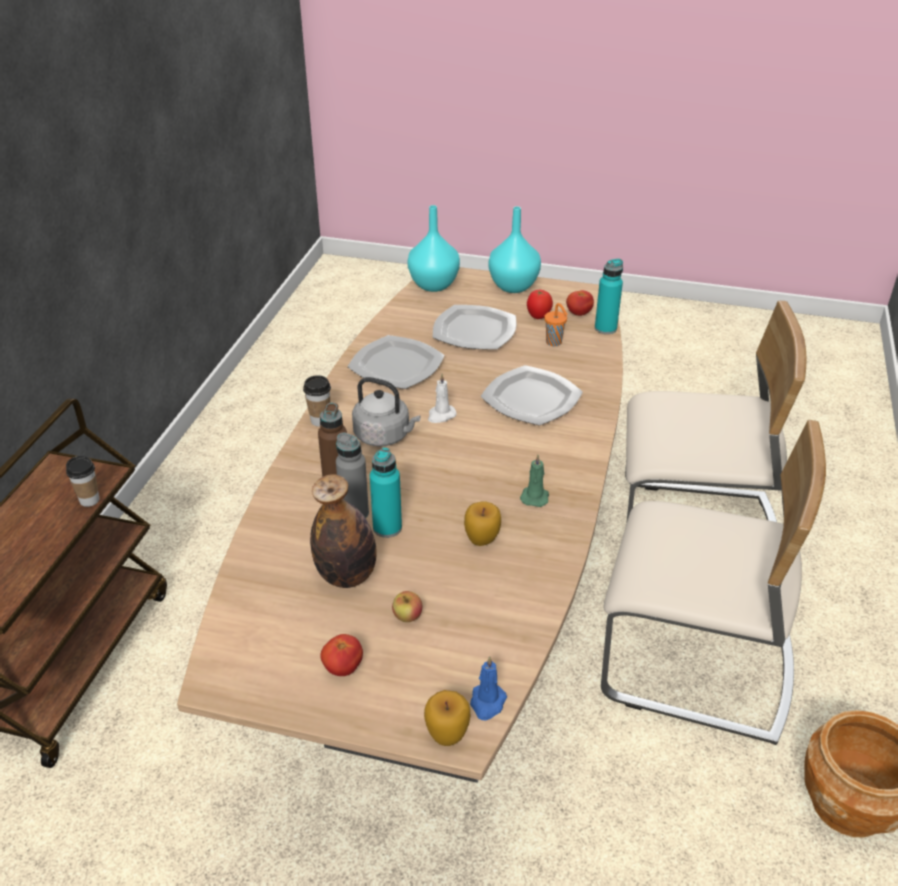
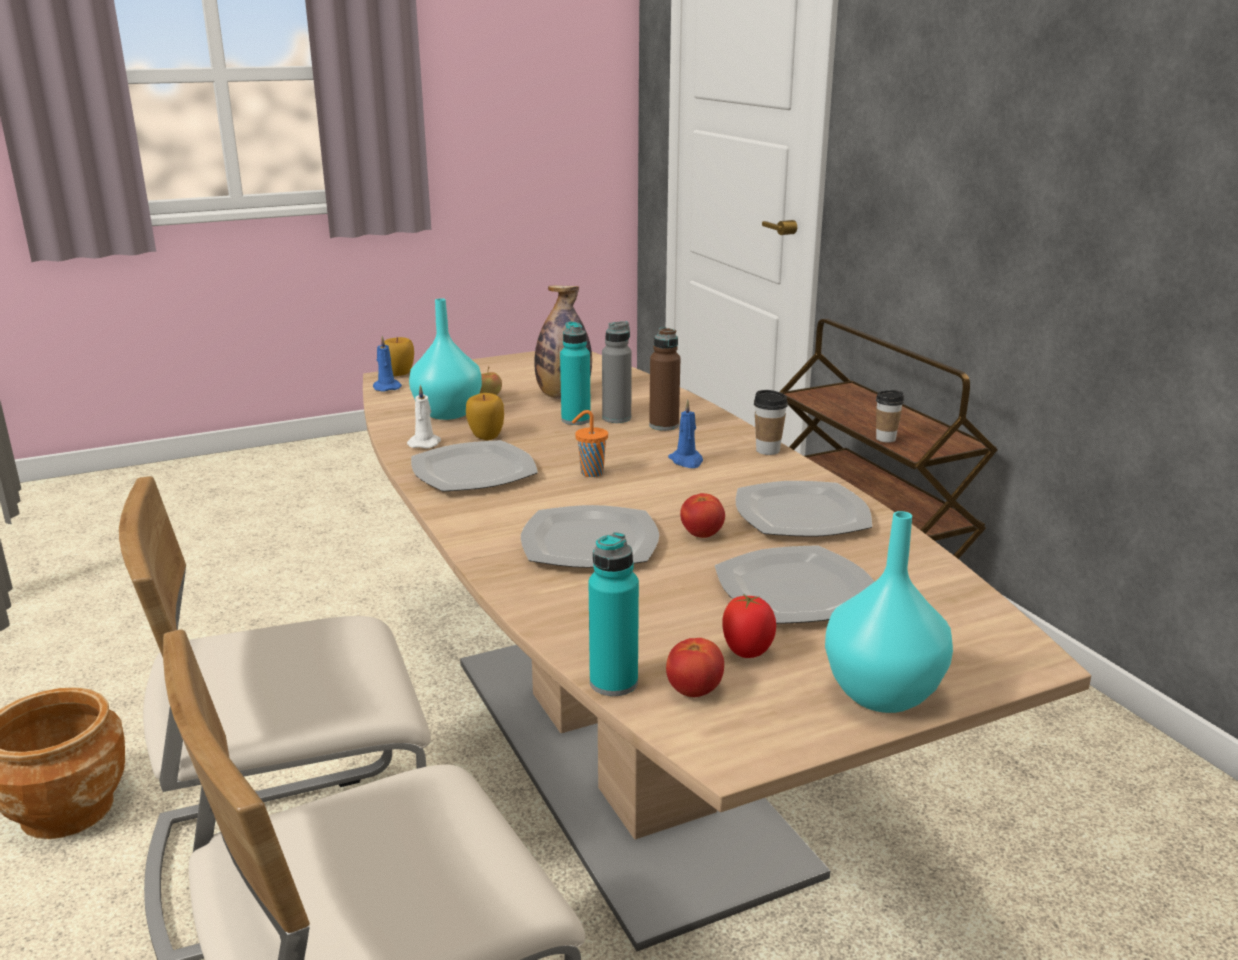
camera: 140 degrees right, 15 degrees down
(343, 668) = (500, 373): tomato -> tomato (702, 534)
(384, 436) = (686, 461): grey kettle -> blue candle
(433, 284) = (995, 634): turquoise vase -> turquoise vase (449, 413)
(441, 415) = (664, 492): white candle -> white candle (425, 443)
(535, 496) = (473, 472): green candle -> plate
(554, 343) = (660, 622): orange cup -> orange cup (590, 473)

